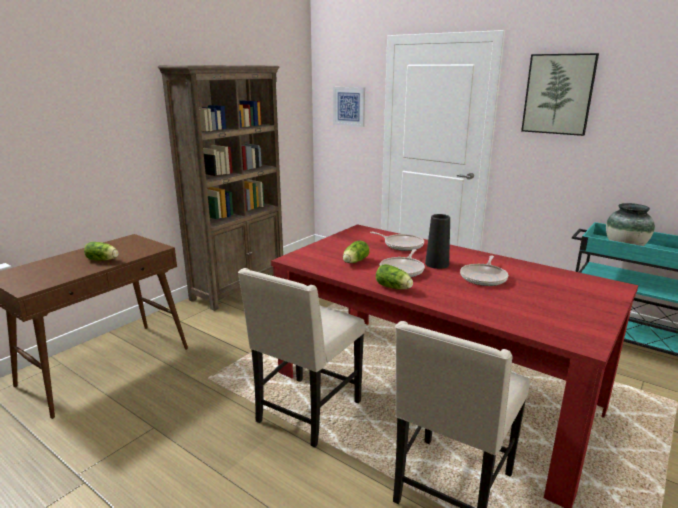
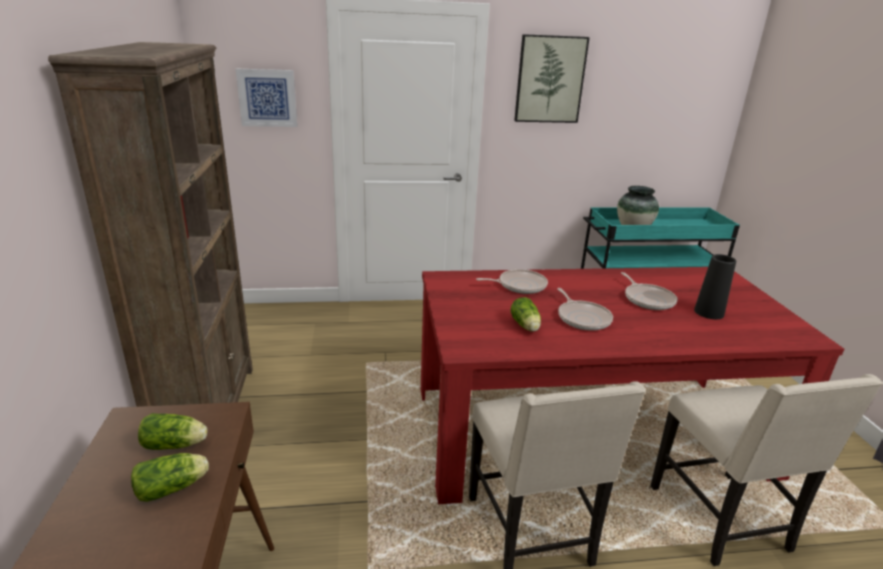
camera: 45 degrees left, 5 degrees up
(394, 288) = (620, 344): lettuce -> lettuce (176, 445)
(437, 264) = (590, 298): black vase -> black vase (709, 312)

